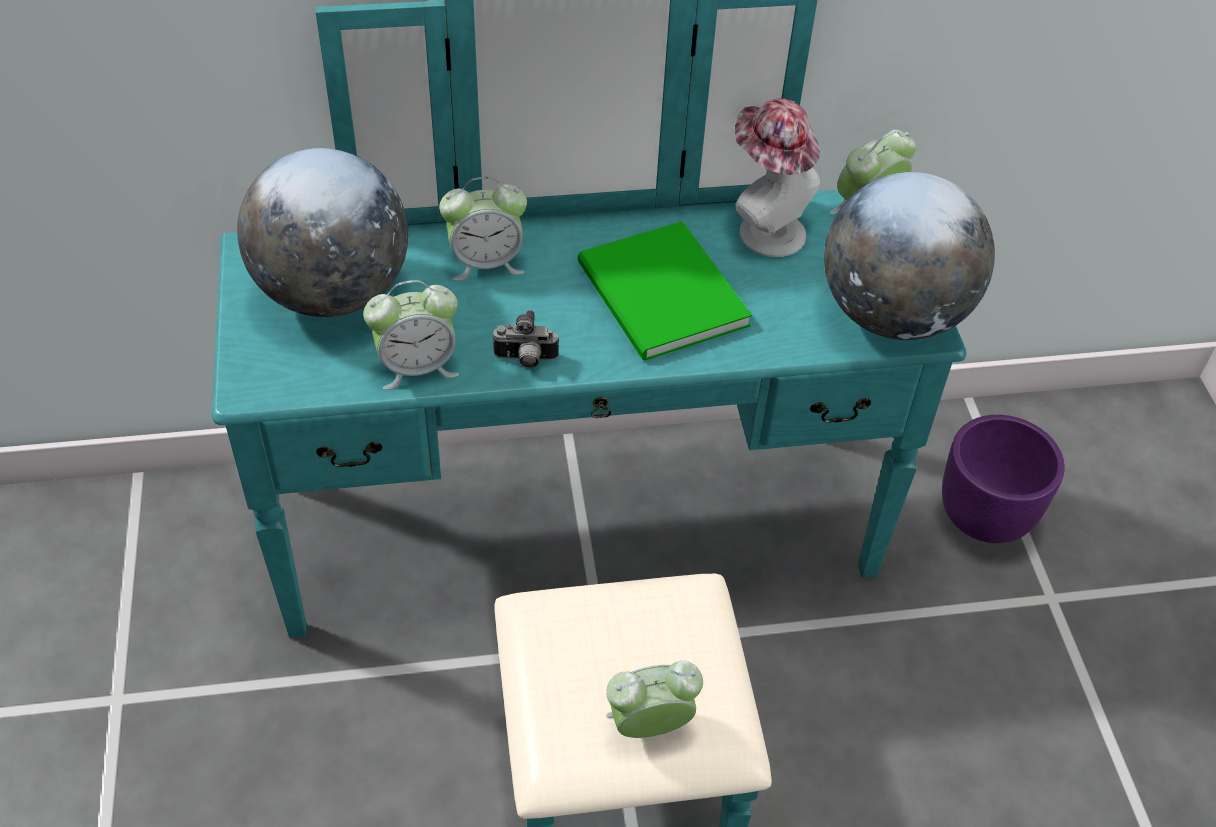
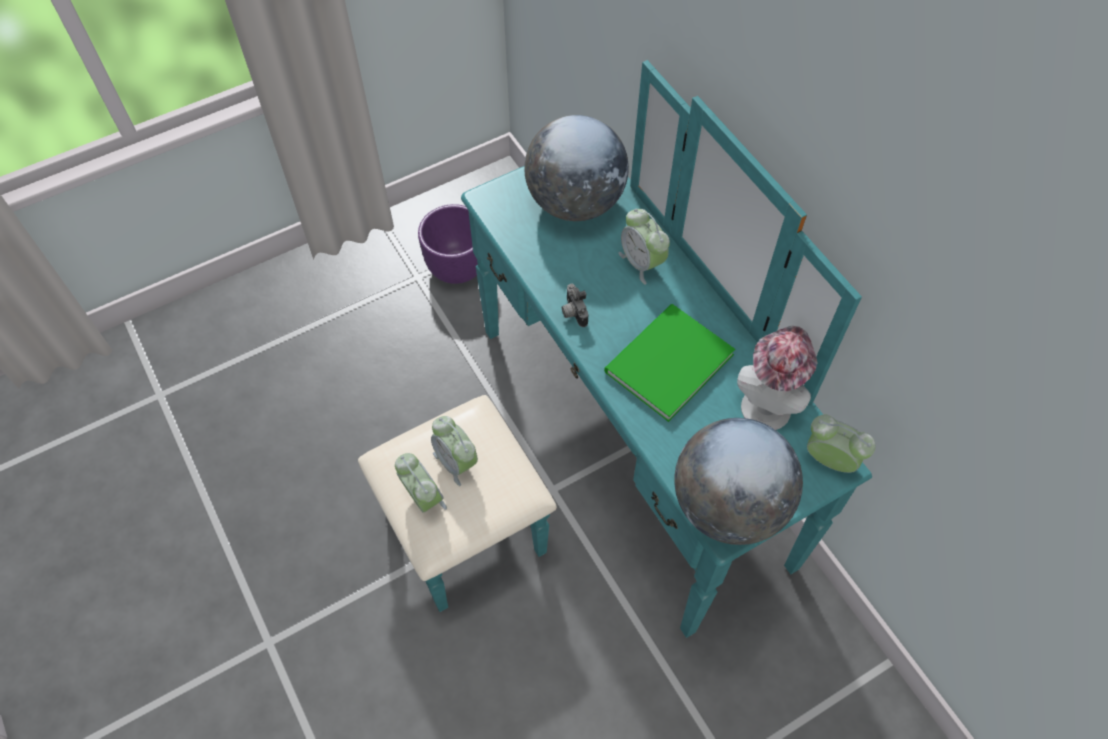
camera: 70 degrees right, 10 degrees up
(417, 367) = (540, 264): alarm clock -> alarm clock (456, 462)
(985, 517) = (779, 701): purple planter -> purple planter (458, 268)

